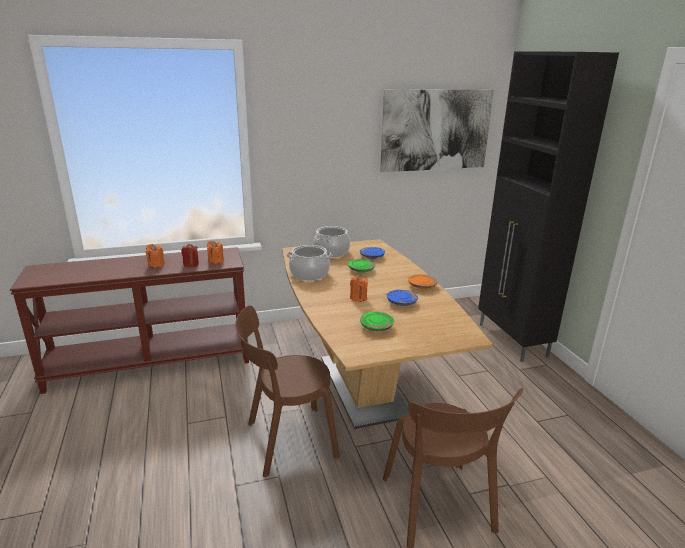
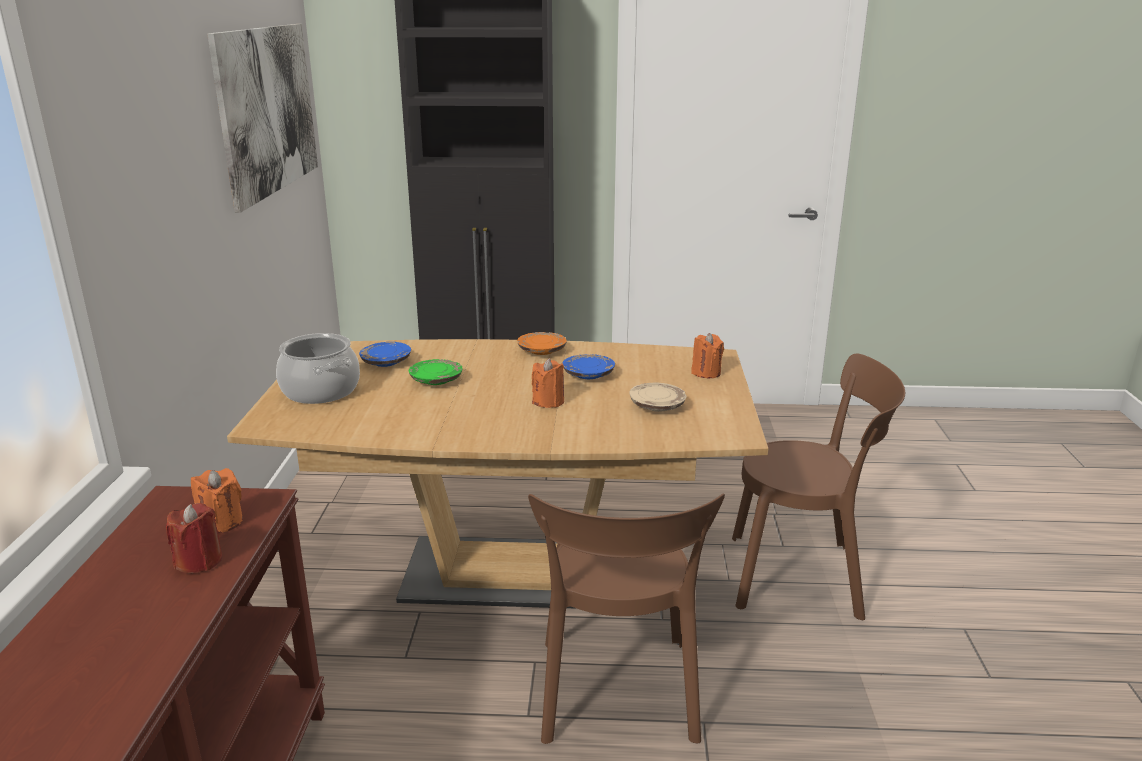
camera: 70 degrees left, 0 degrees up
(156, 265) = (130, 623): orange candle -> orange candle (706, 373)
(309, 274) = (407, 426): cooking pot -> none
(376, 326) = (657, 406): green plate -> beige plate

